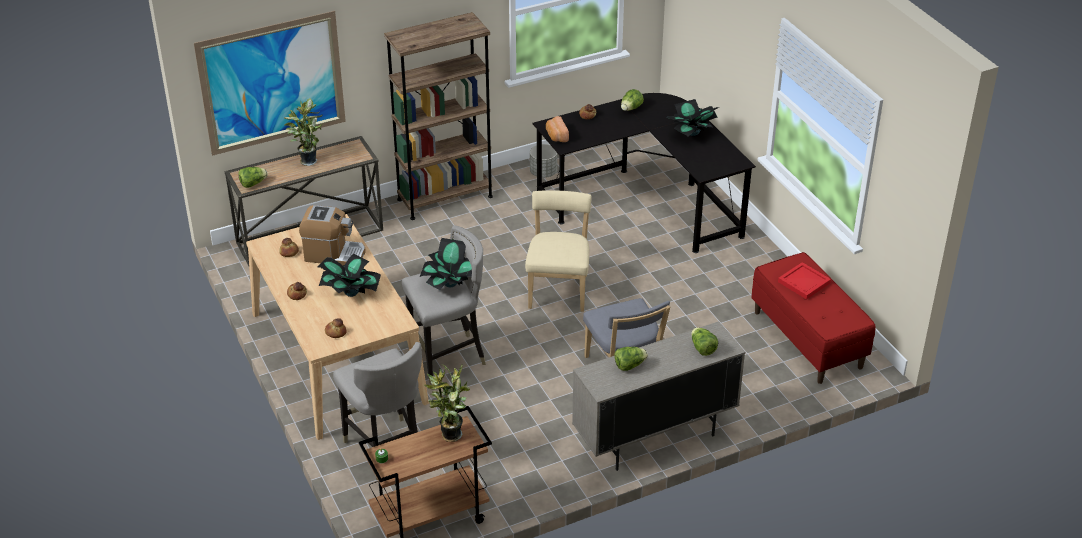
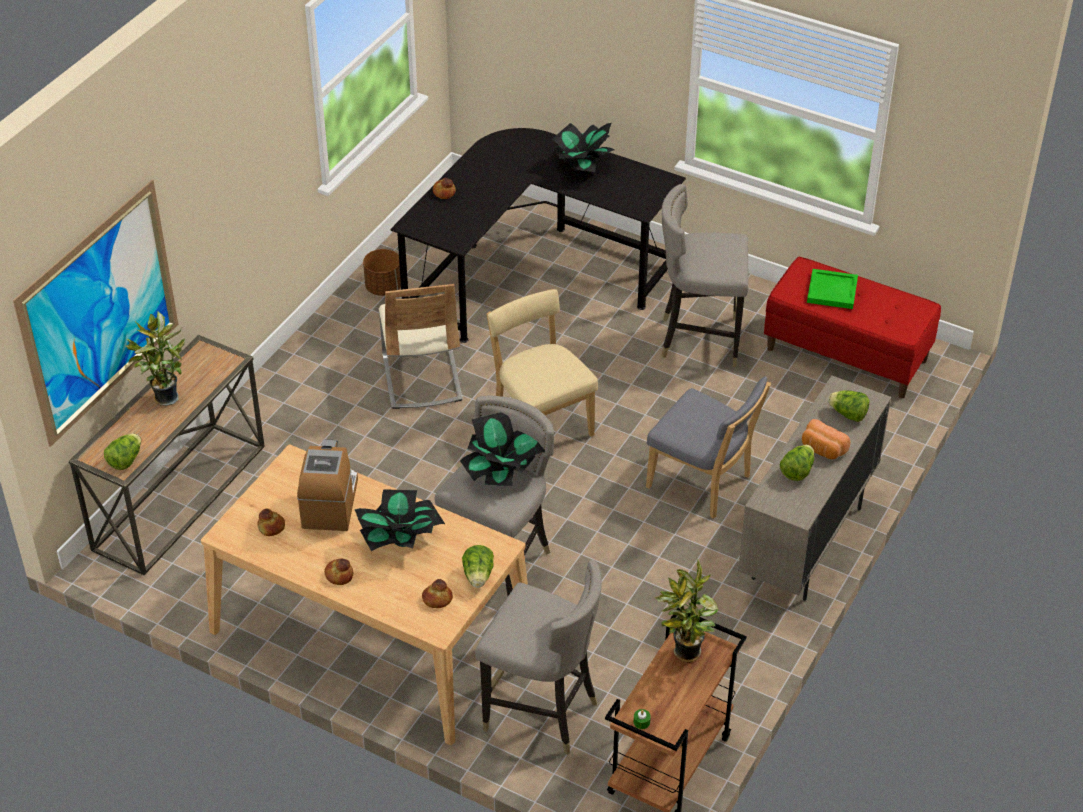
camera: 35 degrees left, 5 degrees up
(334, 254) = (330, 503): coffee machine -> coffee machine turned 60 degrees counterclockwise
(445, 198) = (298, 371): brown bookcase -> none
(512, 233) = (421, 378): none -> beige chair
(543, 173) = (384, 287): grey planter -> brown planter
(556, 136) = (435, 234): bread -> bread (822, 449)
(631, 108) = (484, 164): lettuce -> lettuce (478, 576)
(714, 286) = (699, 339): none -> grey stool
(804, 283) = (832, 291): red tray -> green tray

